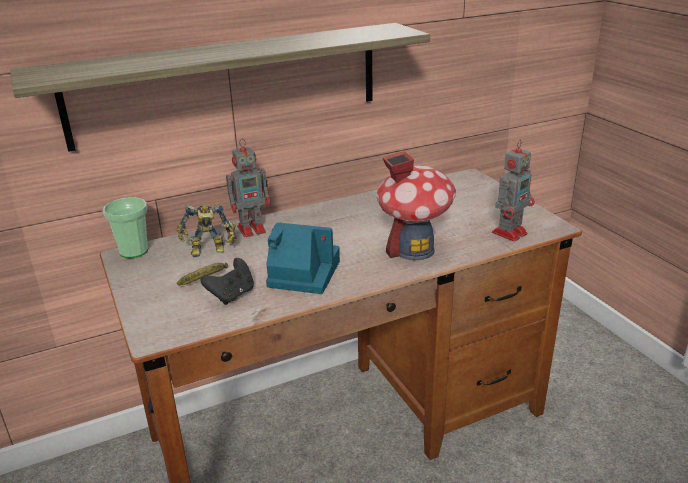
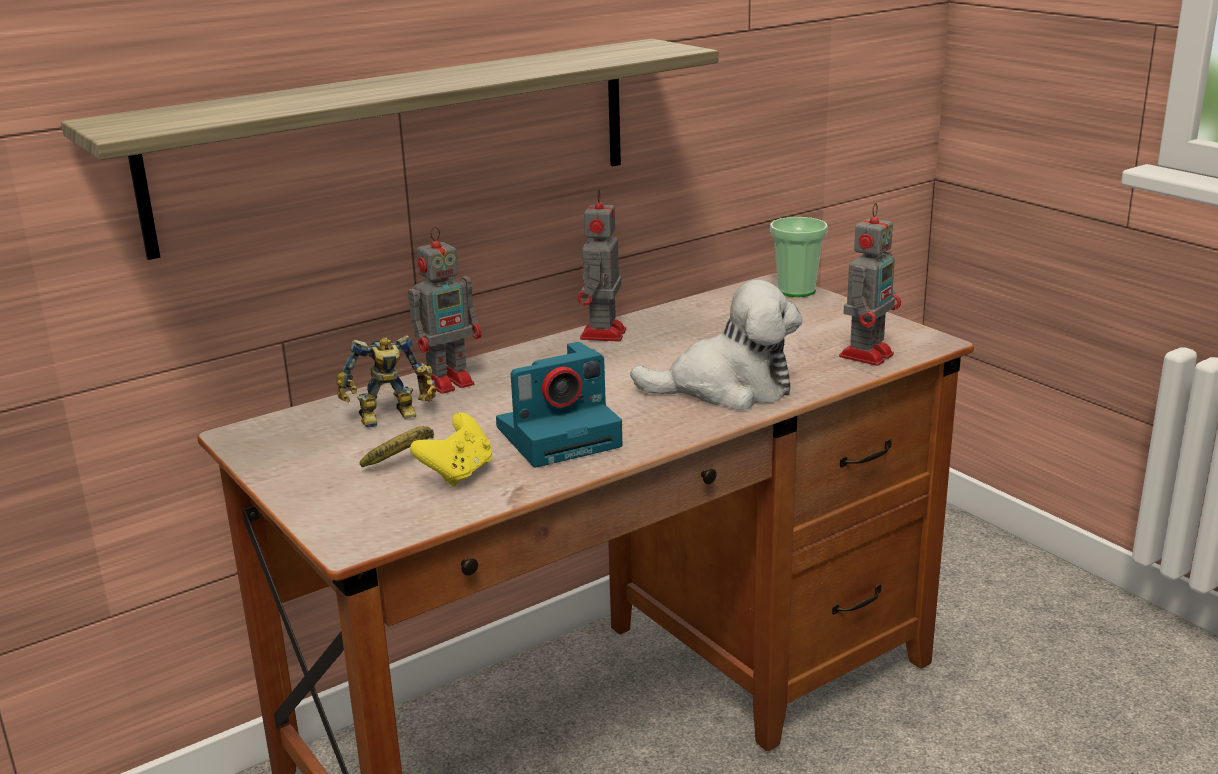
camera: 10 degrees left, 5 degrees down
(134, 251) = (258, 428): cup -> cup (796, 290)
(232, 295) = (458, 473): black game controller -> yellow game controller
(302, 274) = (560, 435): camera -> camera turned 150 degrees clockwise
(353, 204) = (602, 335): none -> toy robot
(414, 250) = (726, 389): toy house -> plush toy

